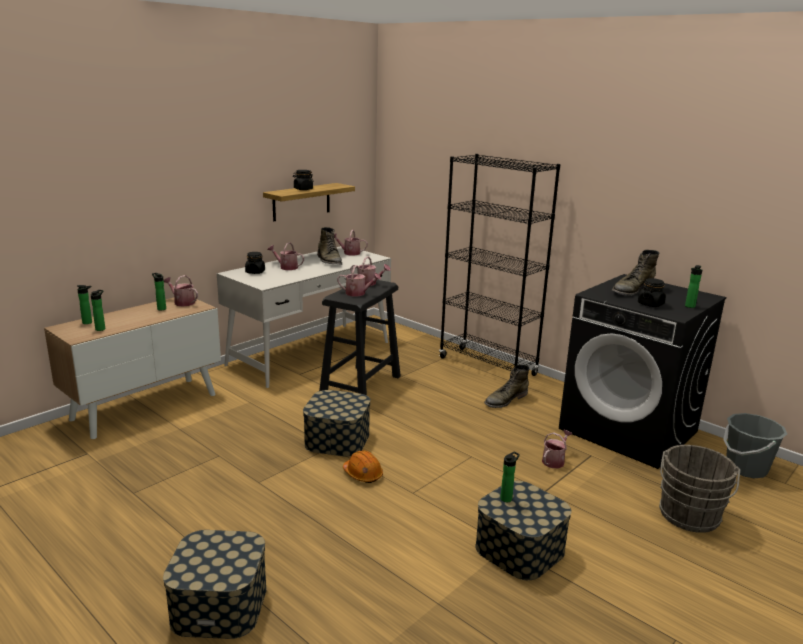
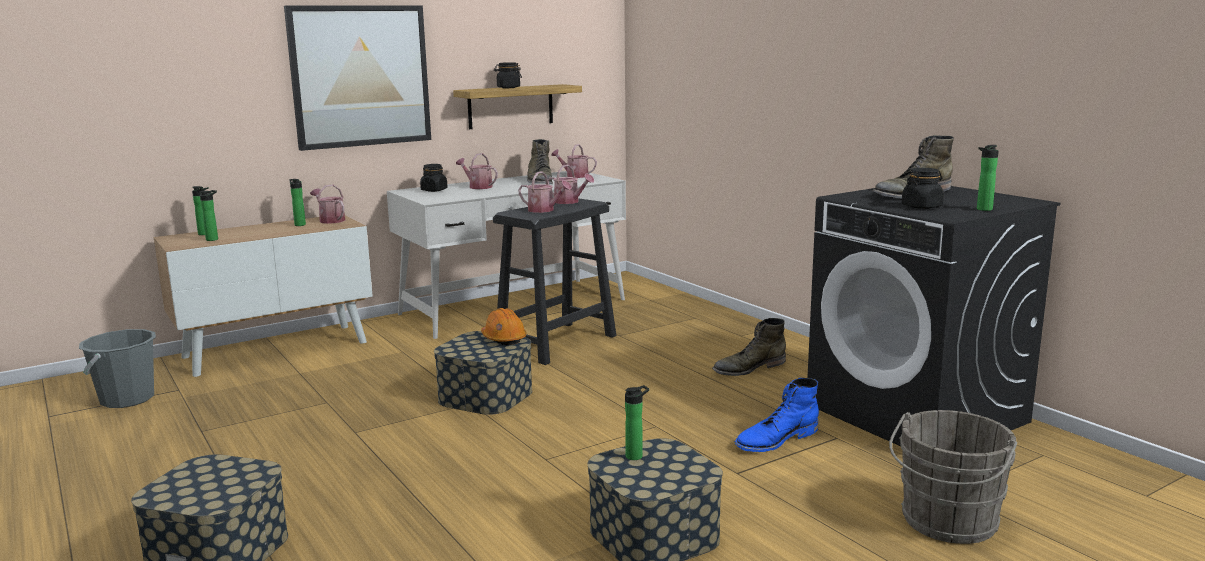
camera: 15 degrees right, 5 degrees down
(197, 186) = (360, 76): none -> picture
(363, 474) = (493, 434): orange hard hat -> orange hard hat (503, 338)
(487, 366) = (748, 330): black bookcase -> none
(554, 460) = (776, 440): watering can -> blue boot
(746, 468) = (1087, 472): grey bucket -> grey bucket (127, 399)

